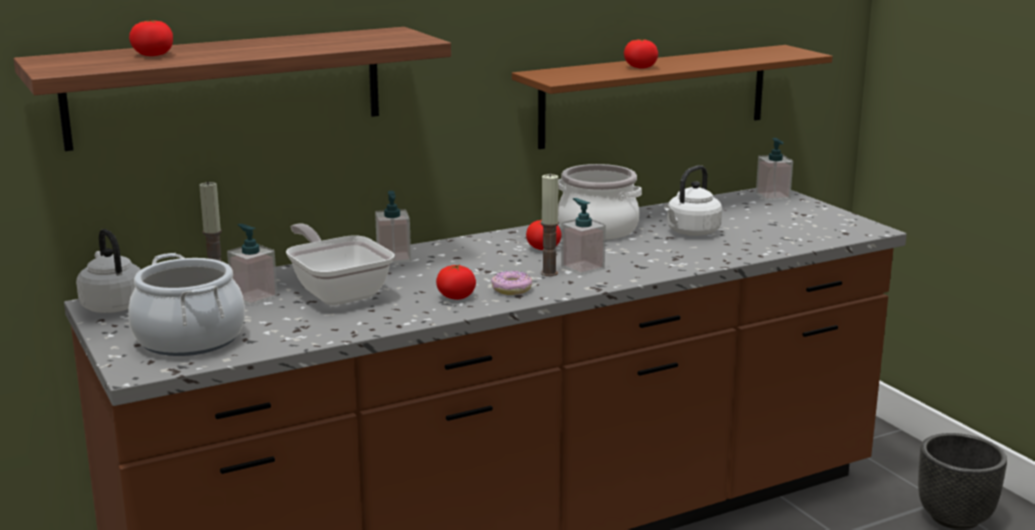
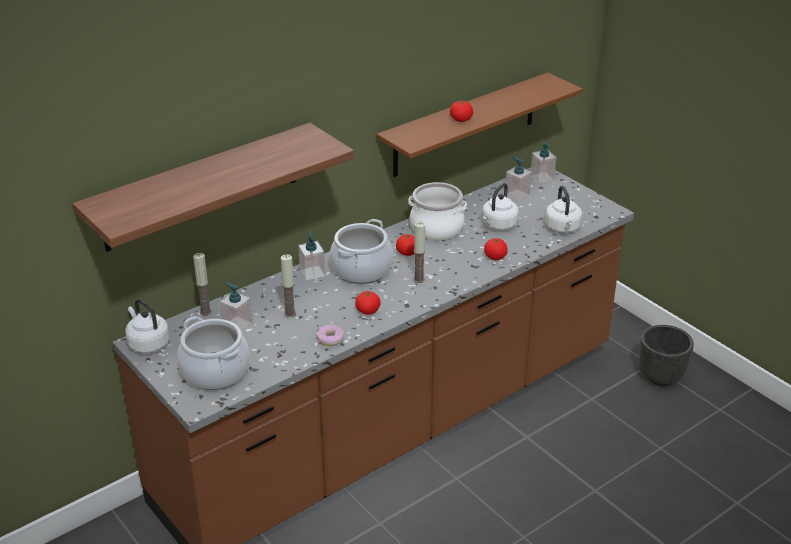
camera: 10 degrees left, 15 degrees up
(153, 55) = (167, 191): tomato -> tomato (495, 257)
(337, 292) = (290, 314): frying pan -> candle
(468, 259) = (361, 270): none -> cooking pot
(511, 289) = (400, 299): donut -> donut (330, 339)
(582, 268) = (438, 271): soap dispenser -> soap dispenser (517, 195)
(790, 240) = (563, 228): none -> white kettle

